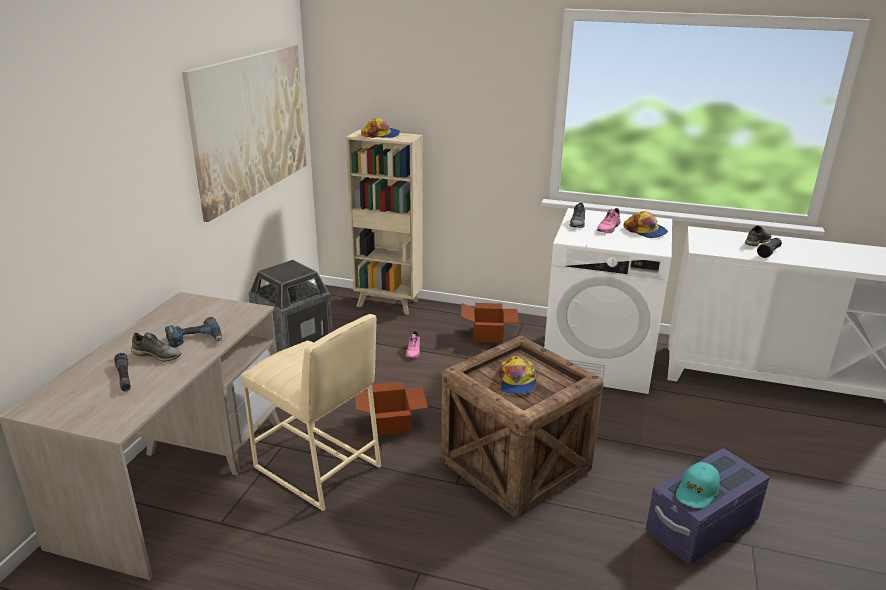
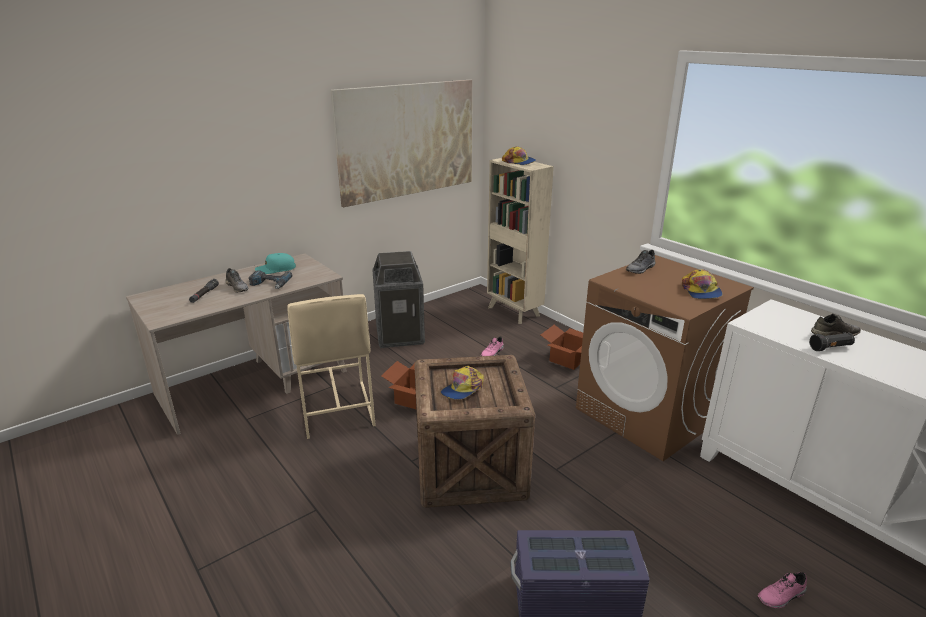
camera: 35 degrees right, 0 degrees up
(599, 360) = (648, 414): white washing machine -> brown washing machine
(609, 228) = (665, 280): pink shoe -> pink shoe (782, 596)
(697, 491) = (553, 554): turquoise cap -> turquoise cap (276, 269)

